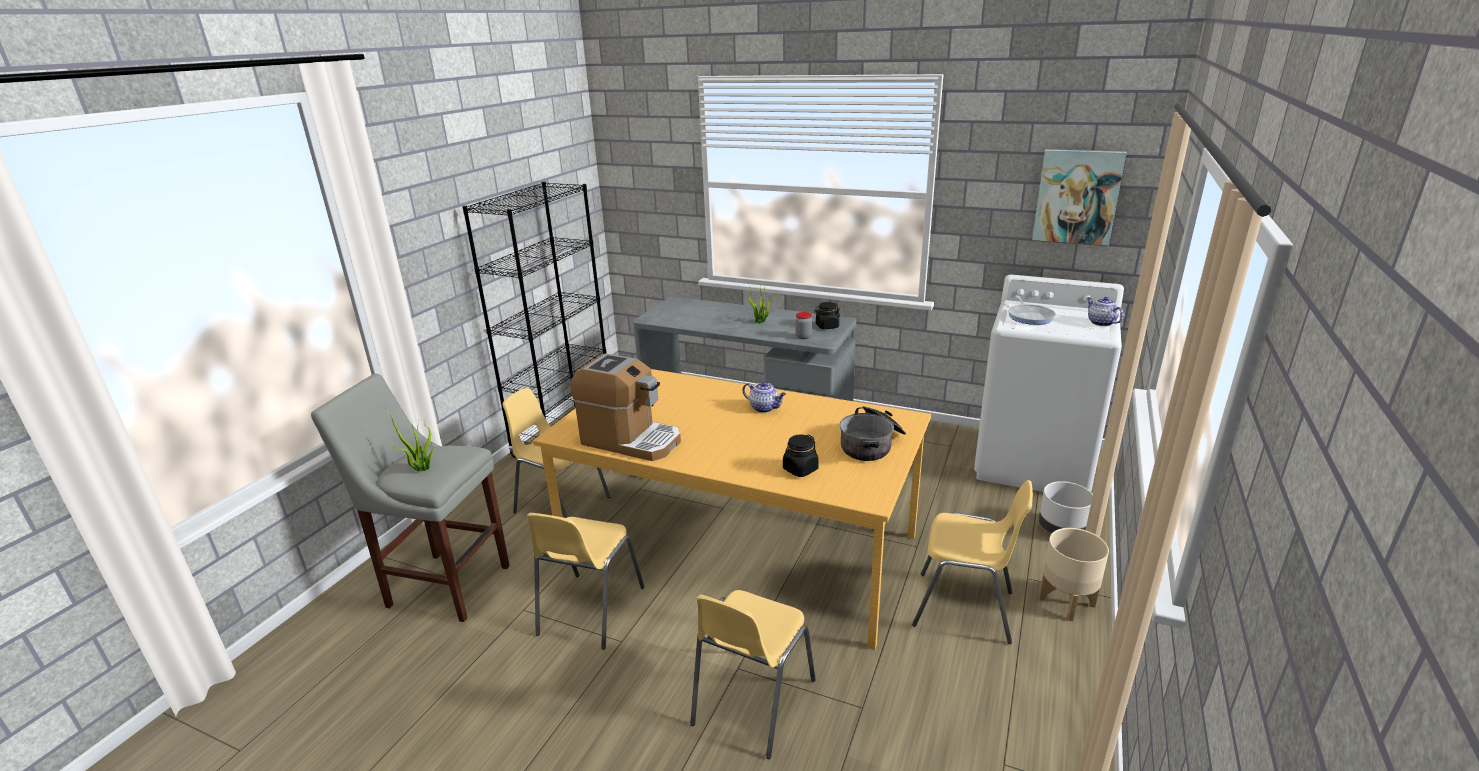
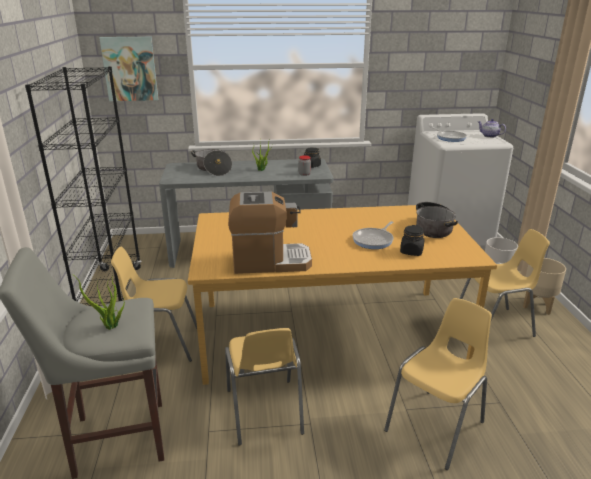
camera: 30 degrees left, 0 degrees up
(707, 312) = (213, 169): none -> cooking pot
(752, 702) = (436, 426): yellow chair -> yellow chair turned 135 degrees counterclockwise
(765, 408) = (337, 221): teapot -> none
(775, 443) = (374, 240): none -> frying pan
(1077, 196) = (457, 59): picture -> picture (130, 69)

